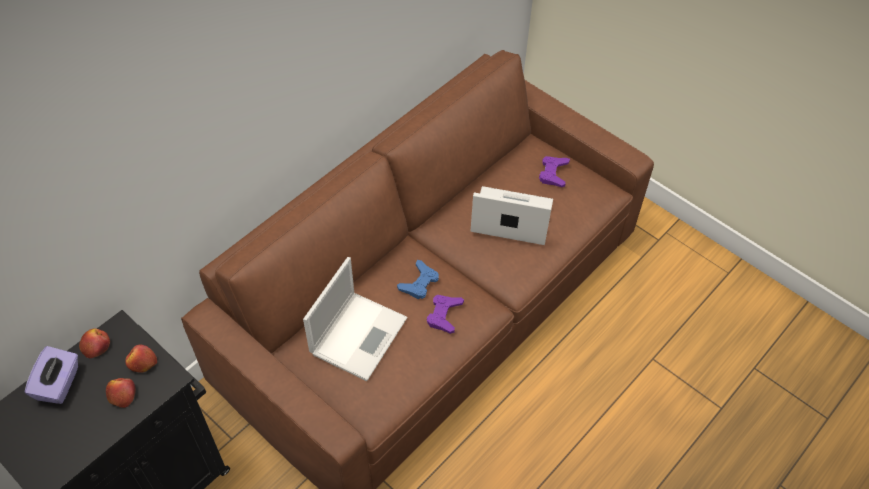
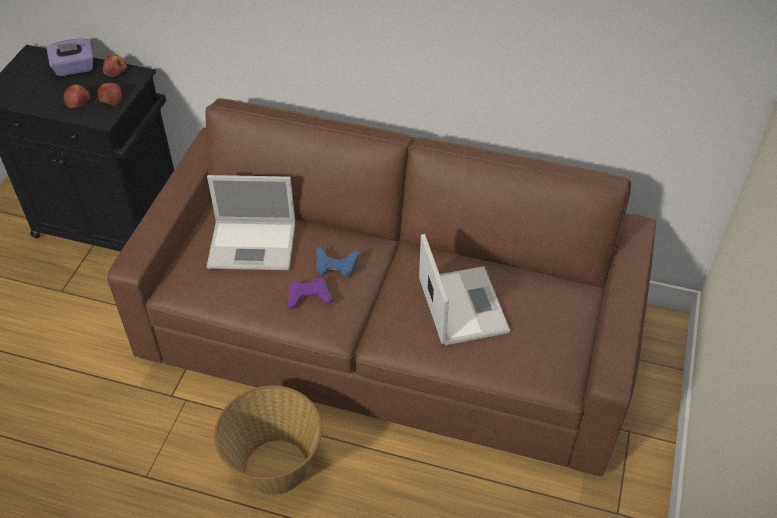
camera: 65 degrees right, 5 degrees down
(522, 441) = (275, 468): none -> basket
(553, 173) = (549, 320): purple game controller -> none

